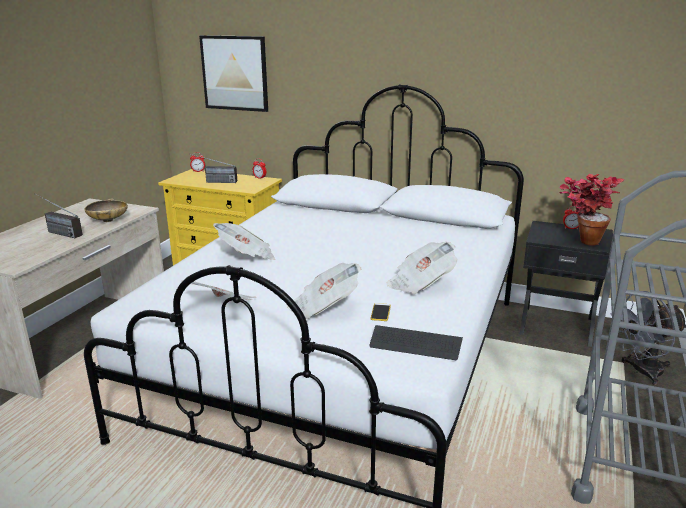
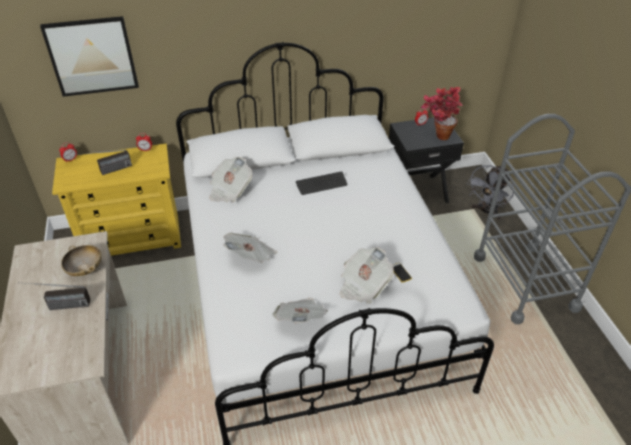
camera: 35 degrees left, 20 degrees up
(415, 344) = (445, 291): keyboard -> keyboard (321, 184)
(420, 284) = (396, 232): newspaper -> newspaper (229, 190)

